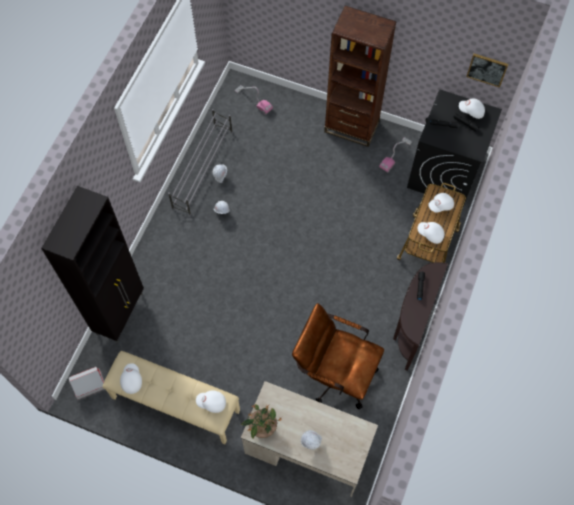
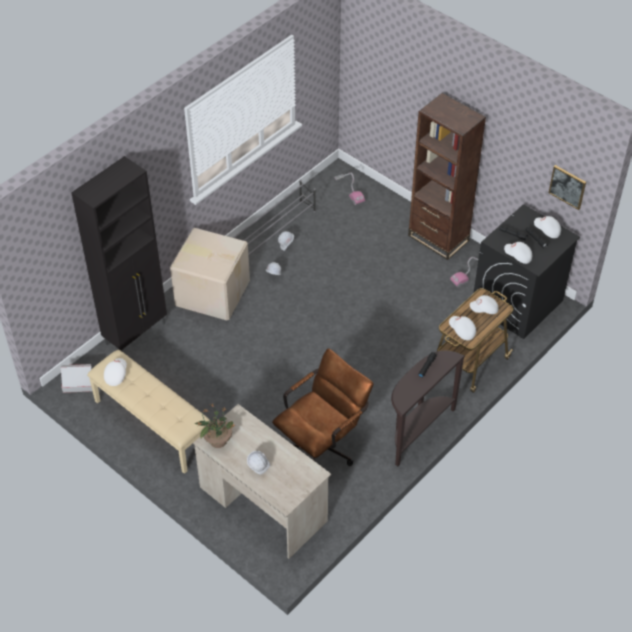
camera: 20 degrees right, 15 degrees down
(173, 247) = (212, 292): none -> cardboard box
(212, 403) = (182, 416): white cap -> white cap (518, 256)
(335, 373) = (322, 446): brown office chair -> brown office chair turned 90 degrees clockwise

